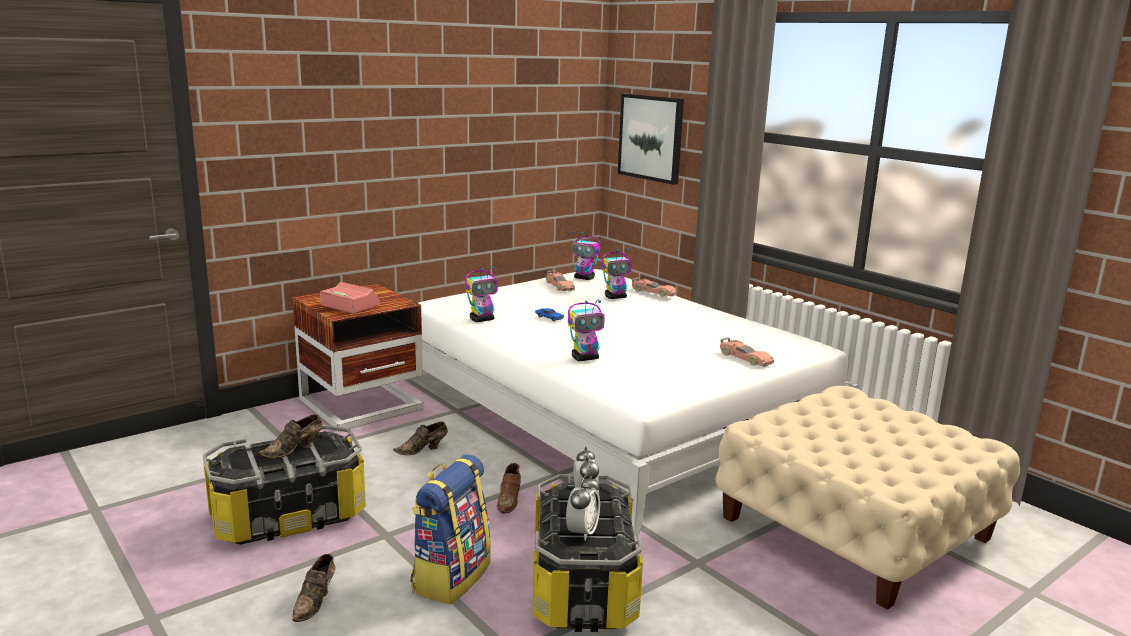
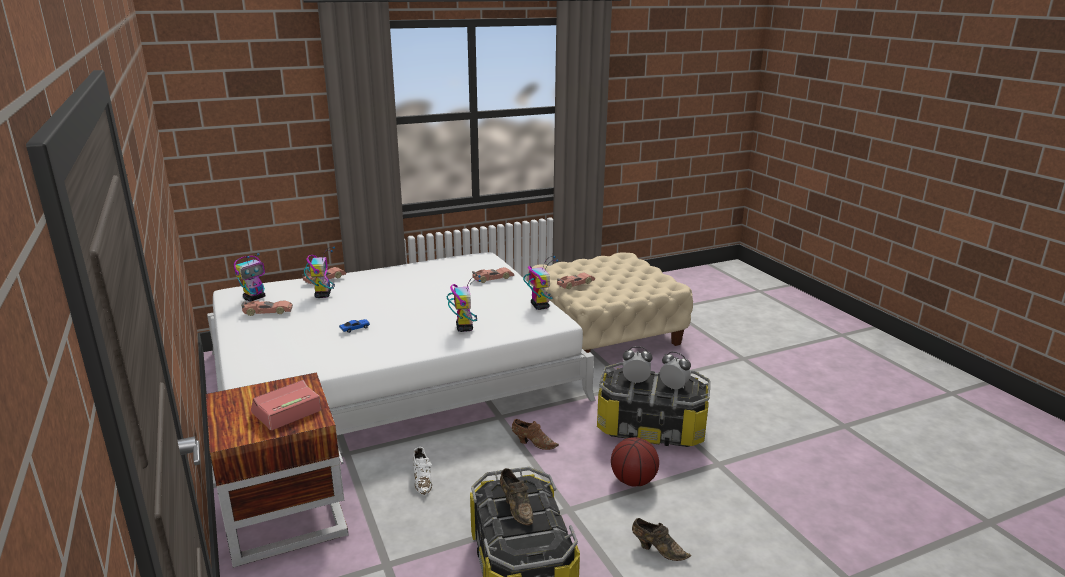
camera: 75 degrees left, 5 degrees up
(423, 450) = (422, 480): brown shoe -> white shoe
(450, 577) = (633, 481): backpack -> basketball
(482, 319) = (329, 360): toy robot -> toy robot (539, 306)
(651, 137) = (244, 145): picture -> none
(808, 415) = (575, 284): none -> toy car

